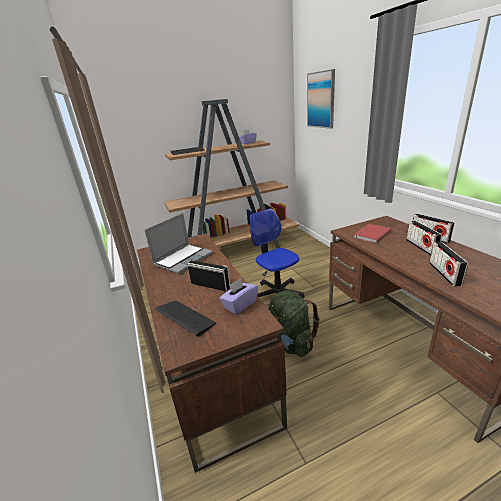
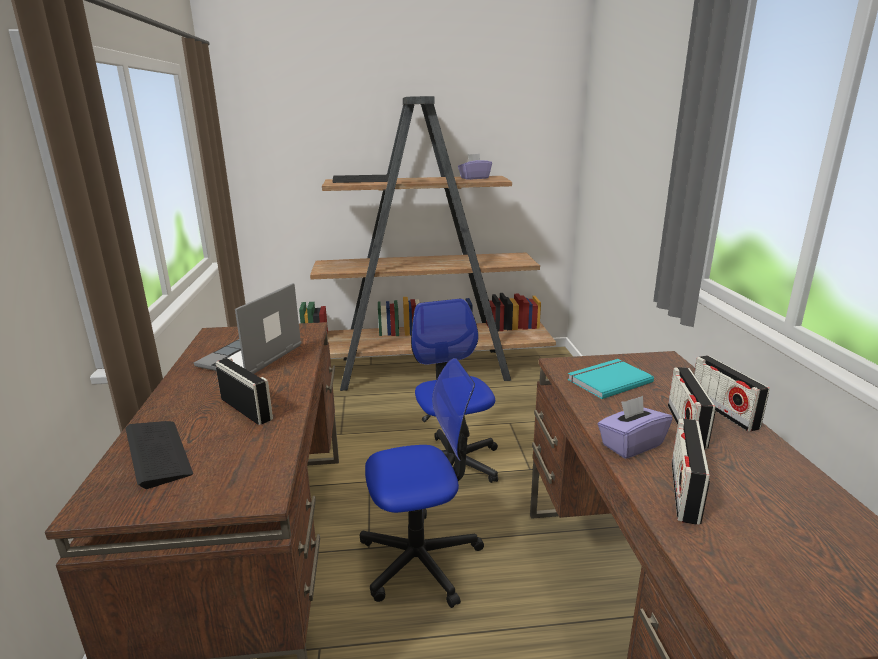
camera: 15 degrees right, 5 degrees down
(183, 259) = (251, 357): laptop -> laptop turned 150 degrees clockwise
(240, 305) = (257, 453): purple tissue box -> purple tissue box (631, 444)
(290, 343) = (420, 559): green backpack -> office chair
(321, 100) = (619, 112): picture -> none
(371, 234) = (607, 380): red book -> turquoise book

